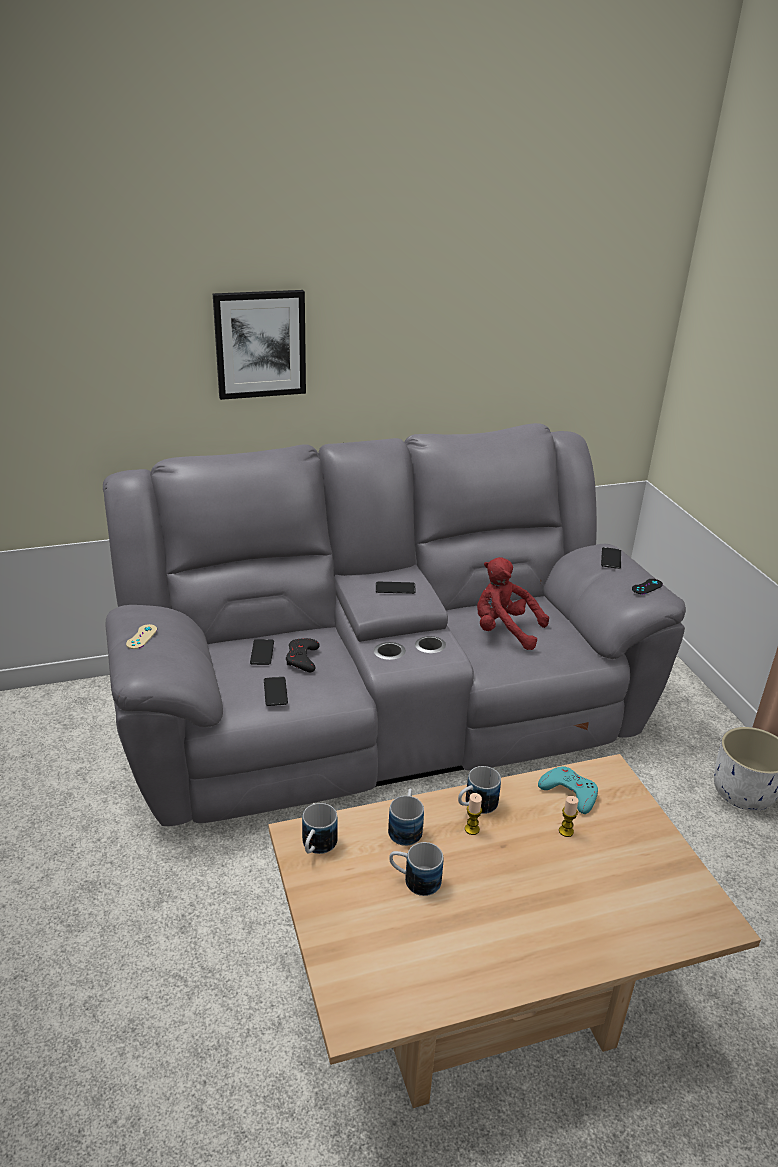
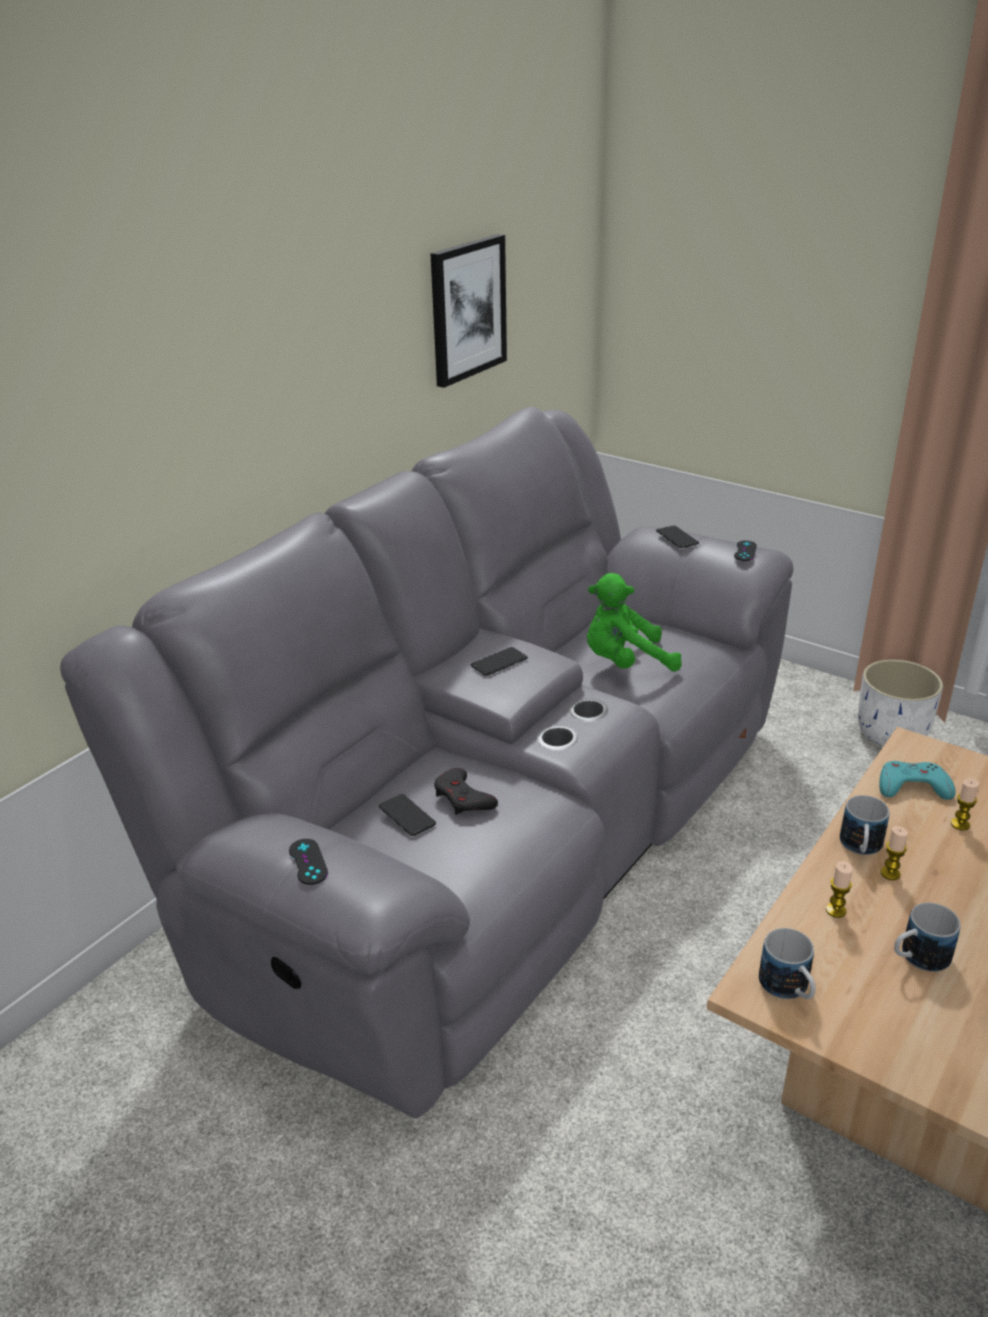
camera: 35 degrees left, 0 degrees up
(141, 637) = (308, 862): beige game controller -> black game controller
(260, 344) = (218, 383): picture -> picture (467, 309)
(275, 692) = (485, 852): phone -> none
(406, 827) = (835, 910): mug -> candle
(504, 630) = (625, 663): red plush toy -> green plush toy

